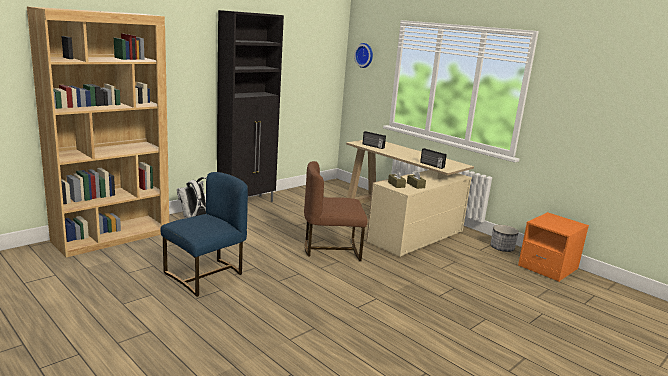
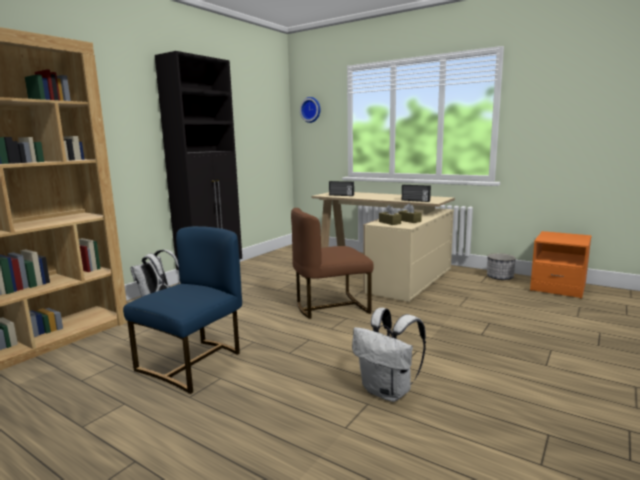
camera: 10 degrees left, 5 degrees down
(334, 323) = (388, 391): none -> white backpack

